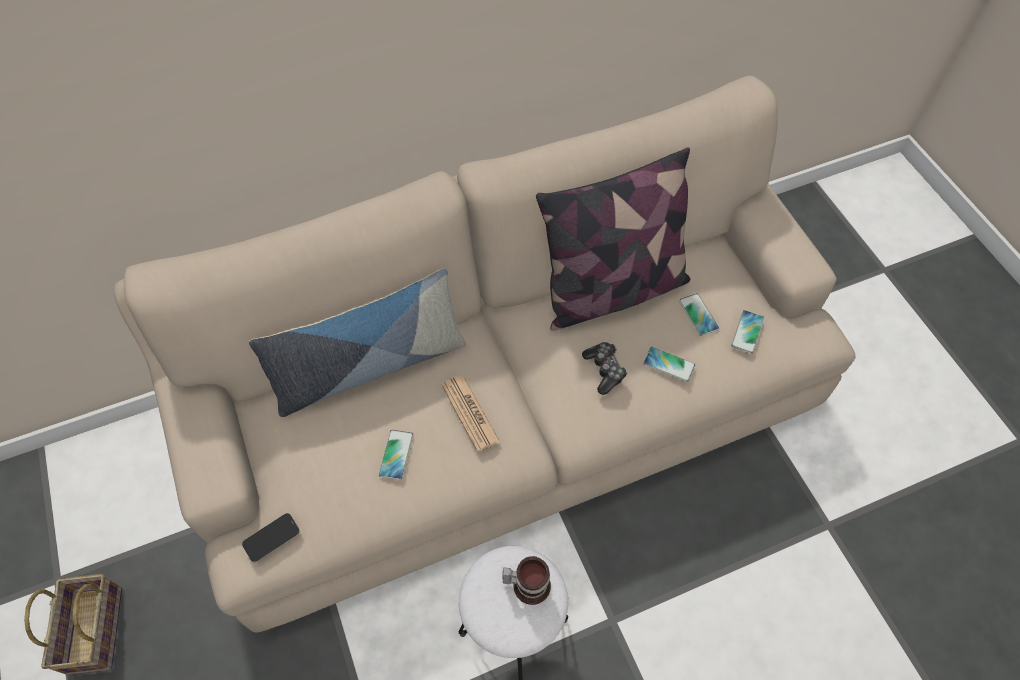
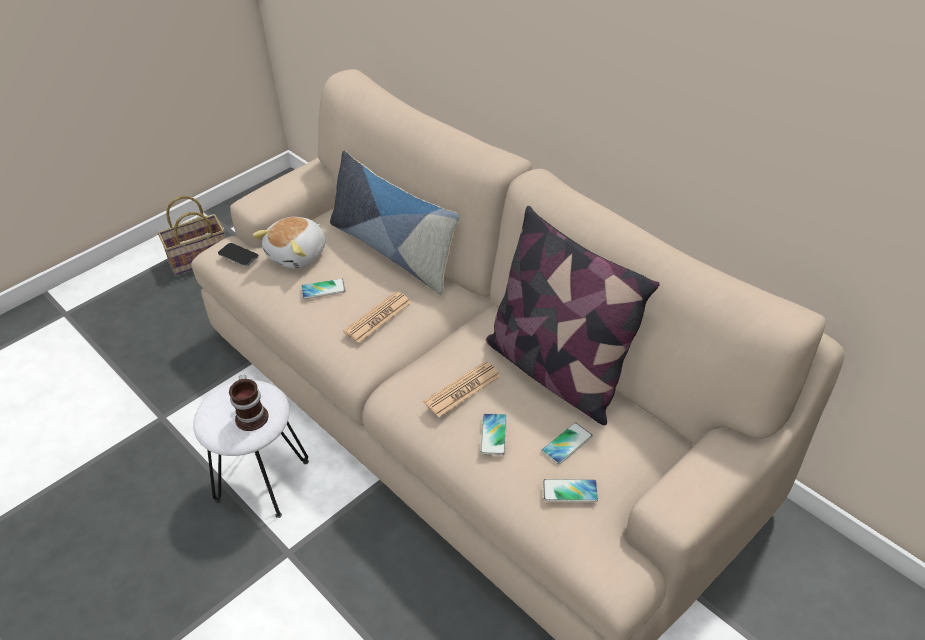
camera: 70 degrees right, 15 degrees down
(318, 466) = (299, 255): none -> plush toy
(604, 370) = (462, 389): game controller -> newspaper

